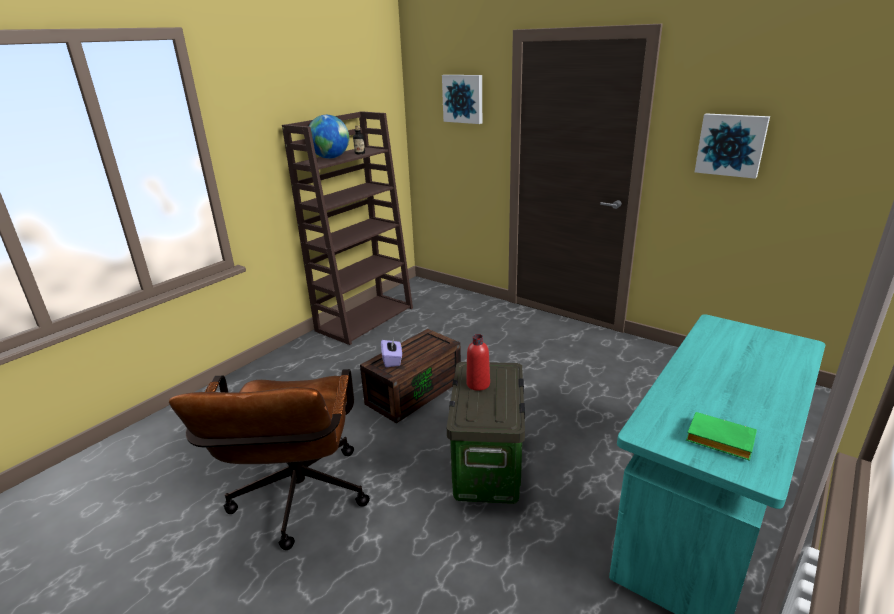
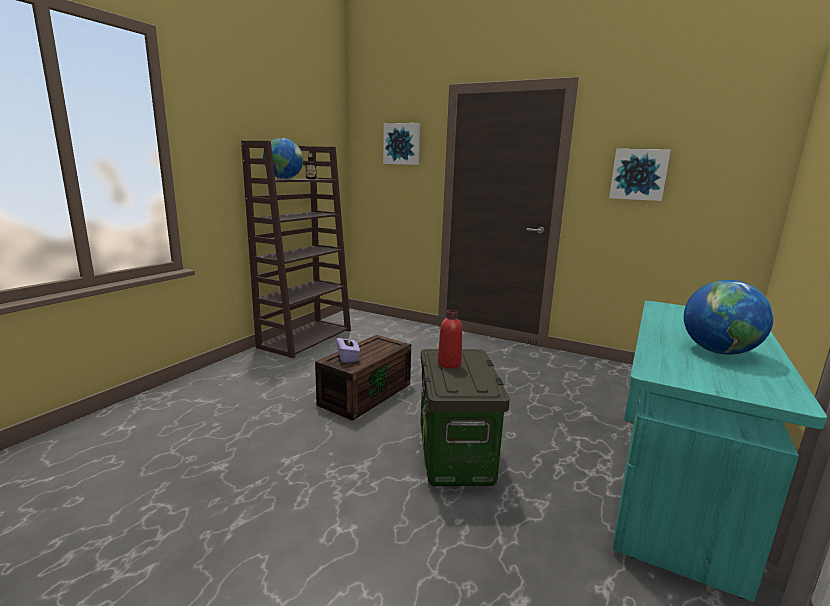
camera: 10 degrees left, 10 degrees down
(298, 503) = (254, 498): brown office chair -> none
(717, 441) = (728, 377): green book -> none
(732, 402) = (718, 351): none -> globe

